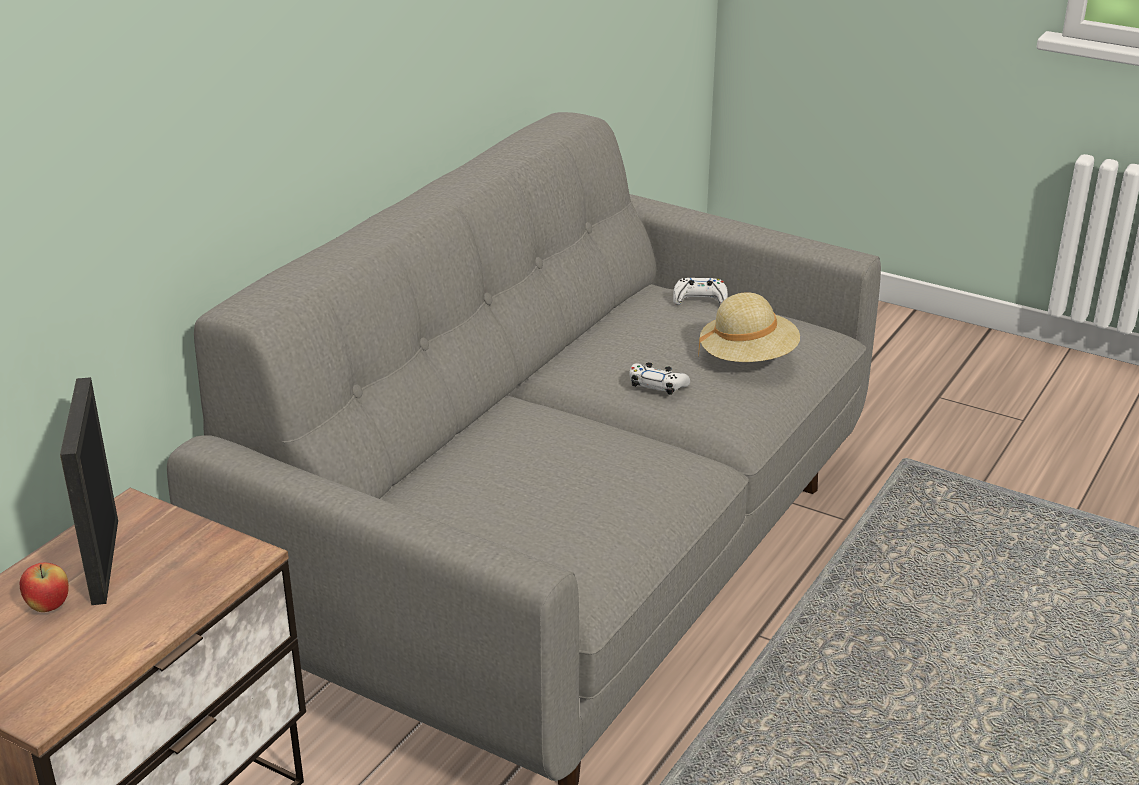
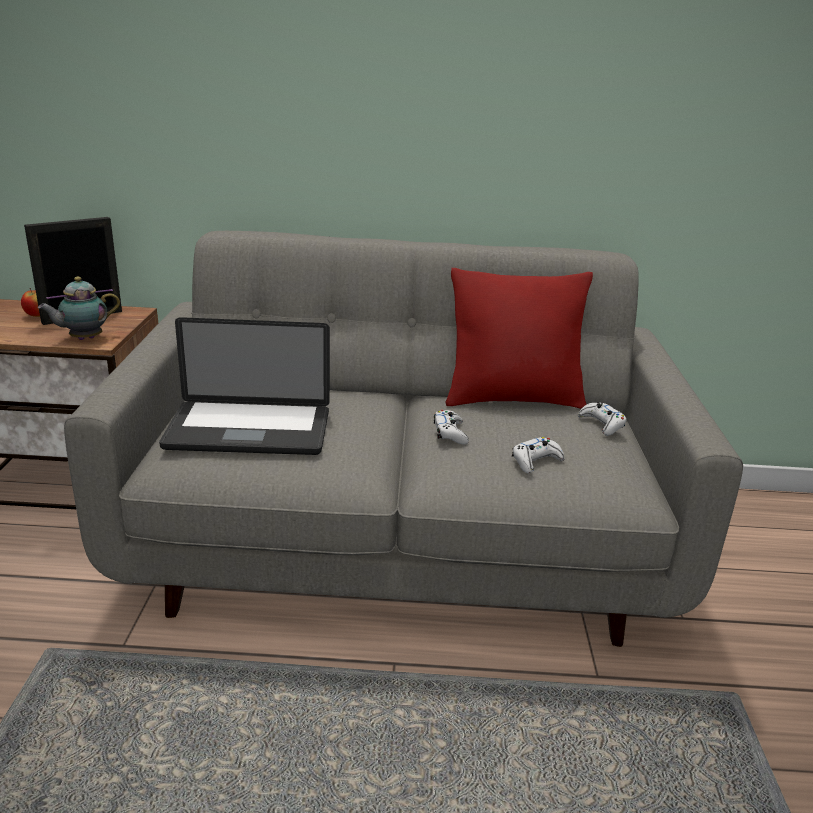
camera: 60 degrees right, 5 degrees down
(216, 569) = (84, 339): none -> teapot
(554, 509) = (249, 430): none -> laptop
(597, 326) = (512, 399): none -> red pillow
(748, 359) = (535, 461): beige hat -> white game controller

